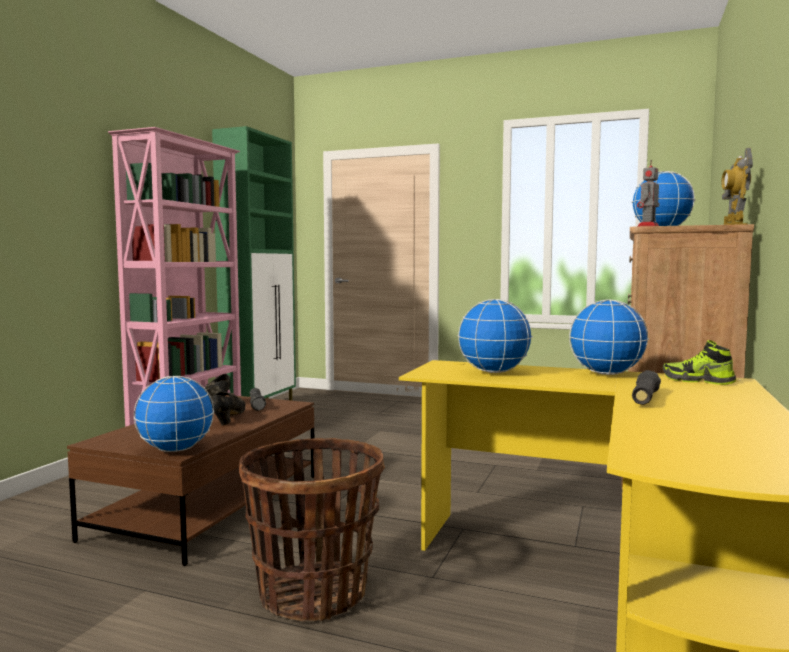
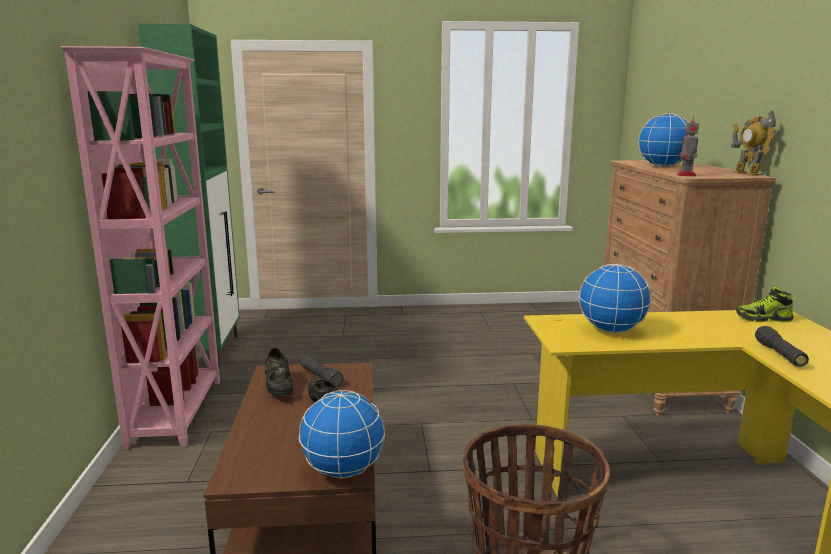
camera: 25 degrees left, 10 degrees up
(606, 374) = (691, 318): globe -> none

